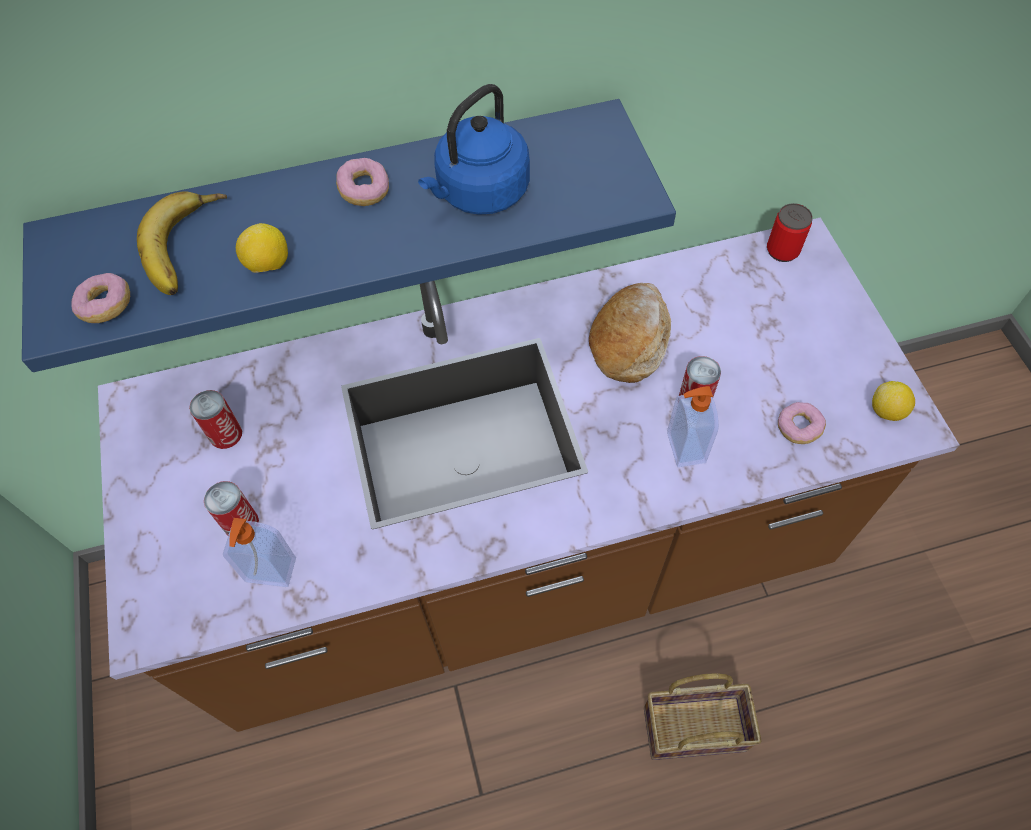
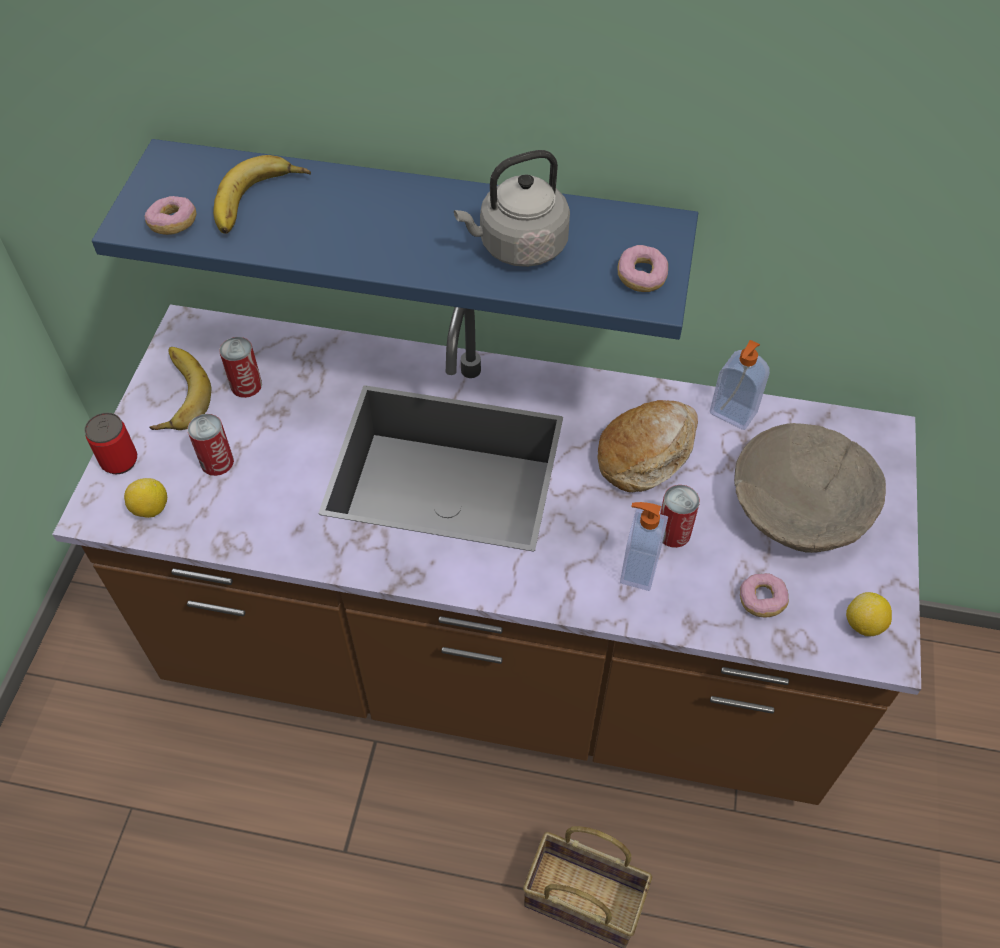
camera: 25 degrees right, 5 degrees down
(158, 474) = (175, 394): none -> banana
(268, 265) = (311, 239): lemon -> lemon (150, 509)
(270, 572) = (217, 511): soap dispenser -> soap dispenser (732, 414)
(364, 191) = (424, 209): donut -> donut (641, 277)
(479, 193) = (518, 247): blue kettle -> grey kettle
(779, 333) = (799, 507): none -> beige bowl
(782, 250) = (853, 432): can -> can (119, 461)

